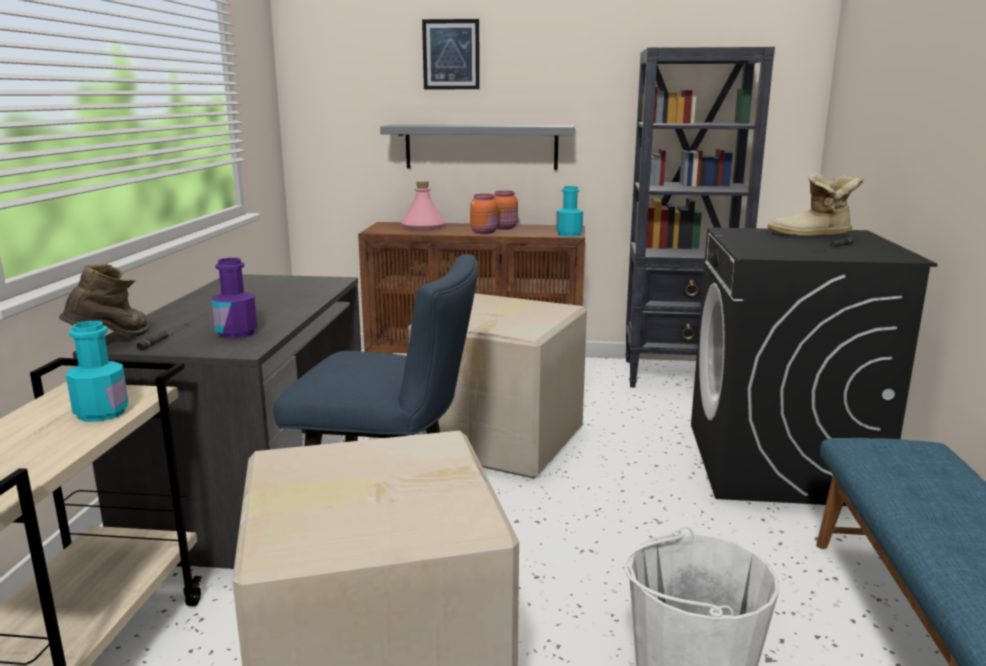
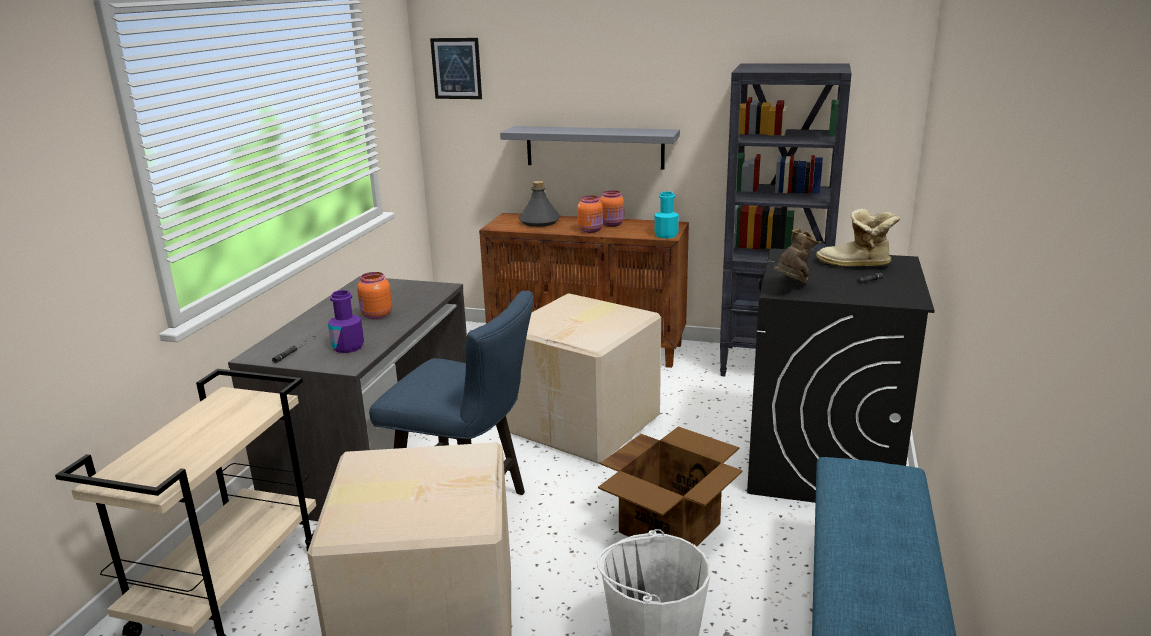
camera: 10 degrees right, 5 degrees up
(101, 413) = (242, 417): turquoise bottle -> none
(112, 342) = (257, 353): brown boot -> brown boot (792, 287)
(262, 305) = (376, 316): none -> orange jar
(423, 227) = (539, 222): pink bottle -> grey bottle
(451, 54) = (566, 63): picture -> picture (456, 68)
(645, 540) = (671, 527): none -> cardboard box

